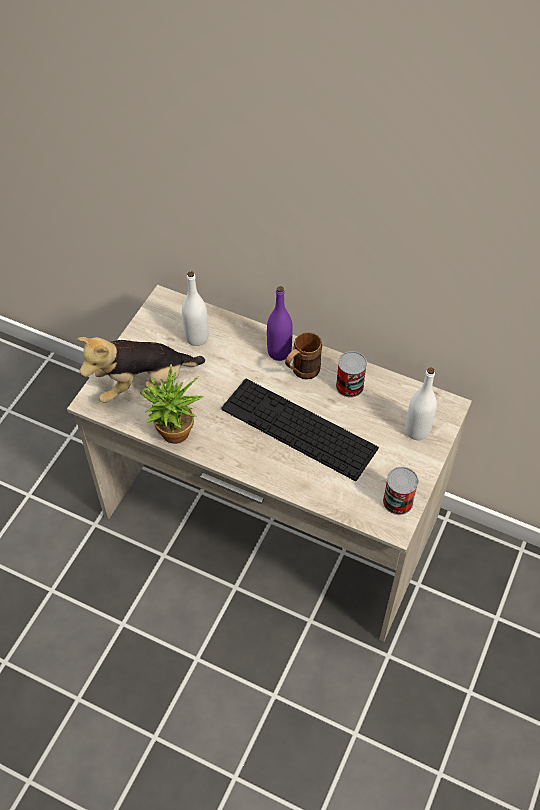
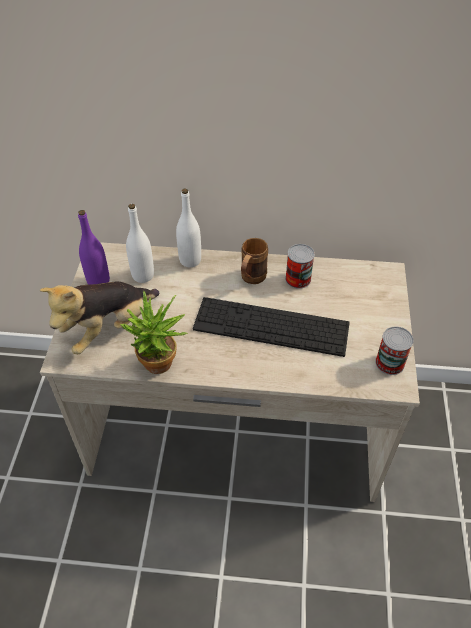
camera: 20 degrees left, 5 degrees down
(279, 352) = (223, 268): purple bottle -> purple bottle (98, 281)
(417, 431) = (374, 299): white bottle -> white bottle (190, 260)

